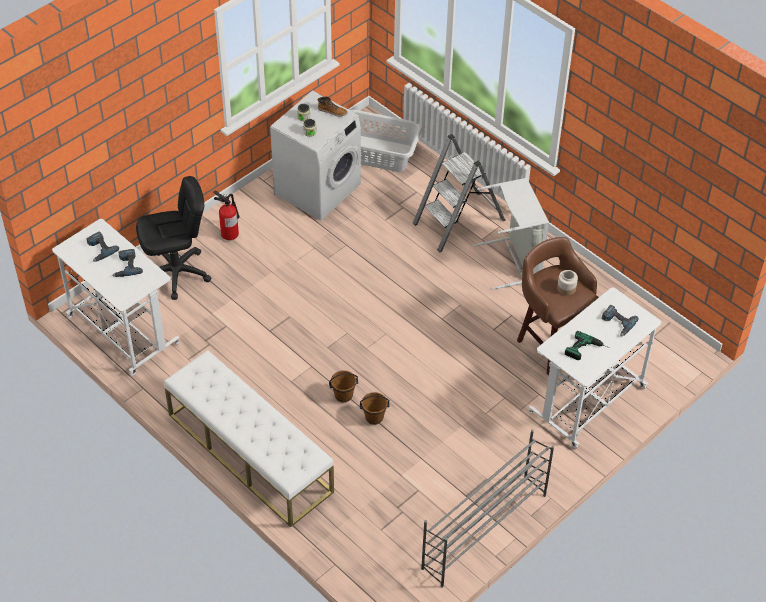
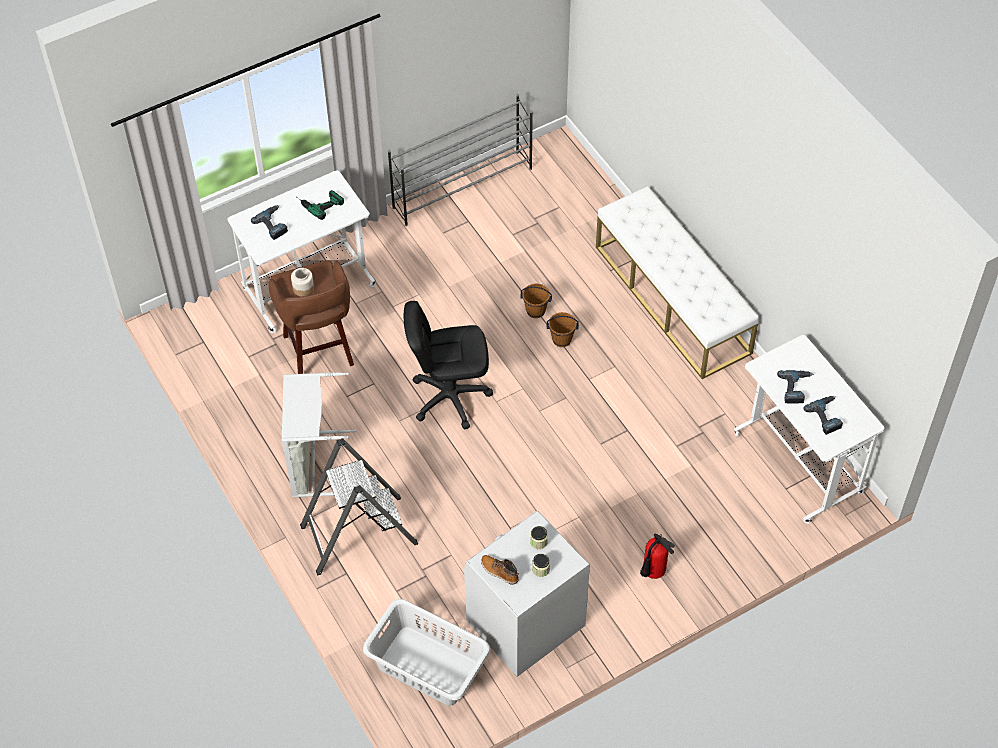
camera: 165 degrees left, 5 degrees up
(177, 273) = (727, 528): black office chair -> black office chair (450, 397)

